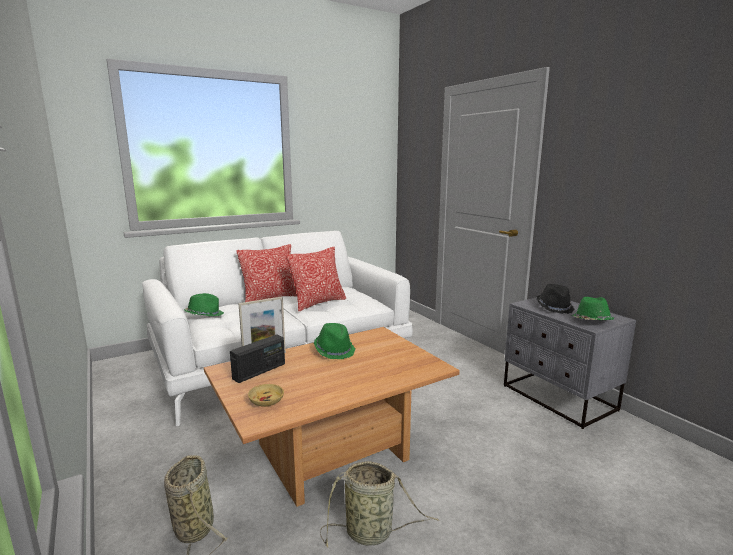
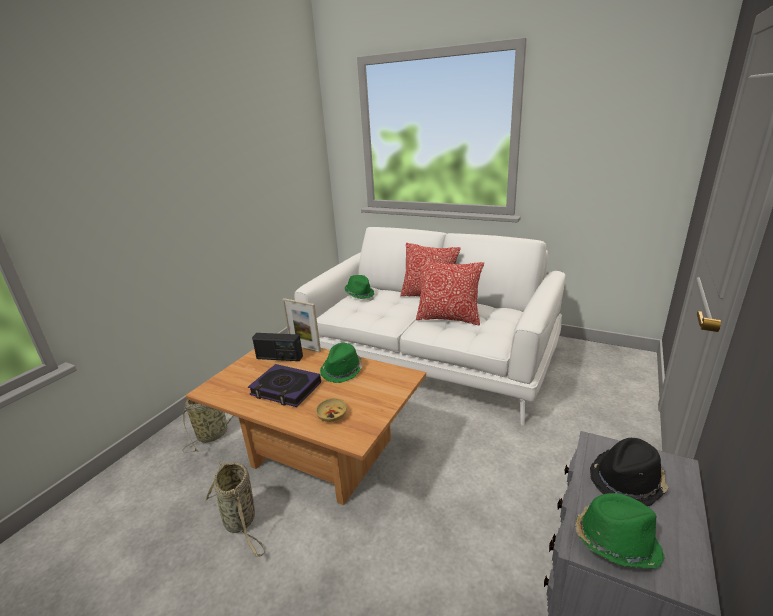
camera: 60 degrees right, 10 degrees up
(266, 401) = (236, 381): beige bowl -> beige bowl (332, 415)
(326, 379) = (285, 389): none -> book

